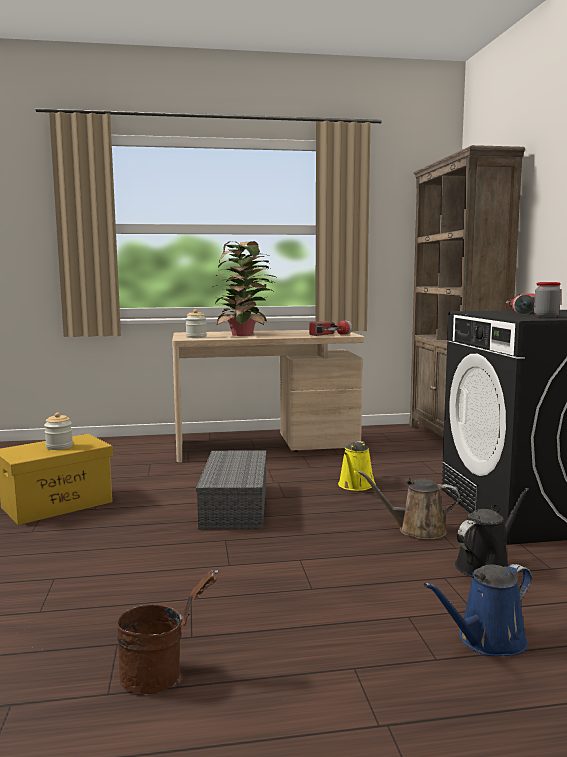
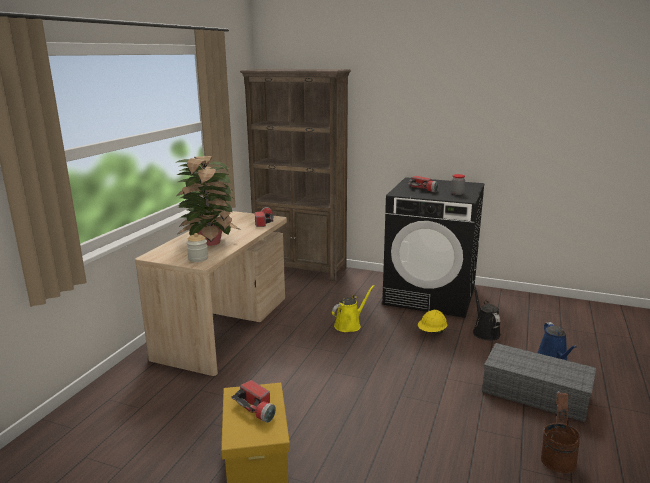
camera: 60 degrees left, 10 degrees up
(59, 446) = (257, 409): jar -> flashlight
(236, 506) = (344, 375): grey storage box -> grey storage box (537, 393)
(356, 486) = (349, 325): yellow watering can -> yellow watering can turned 90 degrees counterclockwise
(416, 530) = (432, 332): brown watering can -> yellow hard hat

